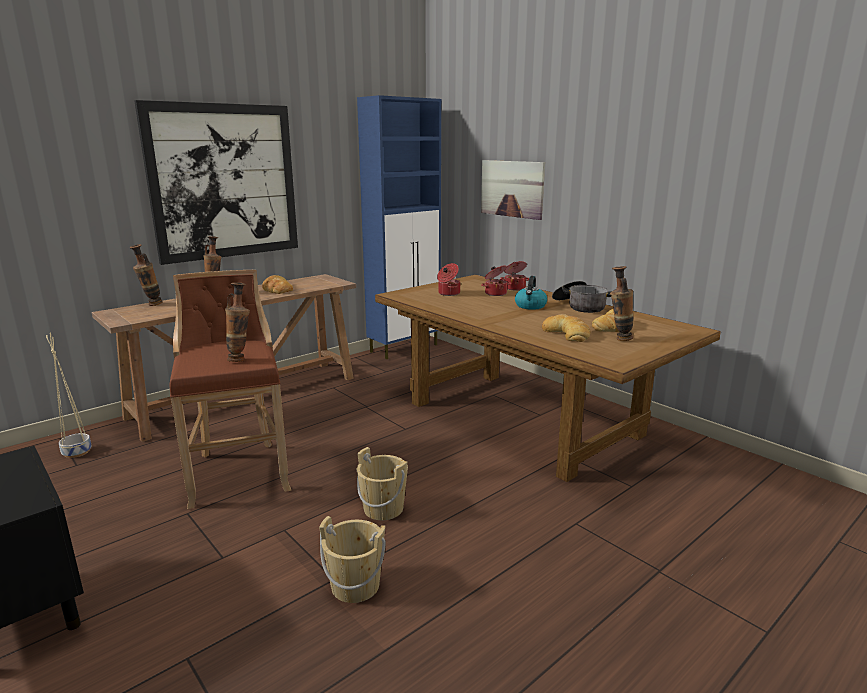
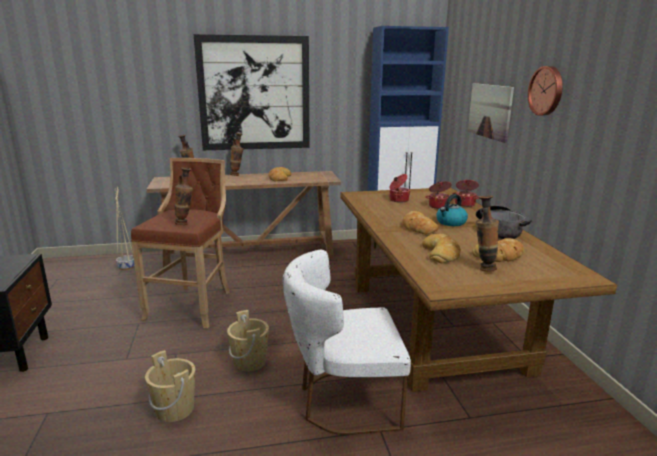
camera: 30 degrees right, 0 degrees up
(510, 315) = (418, 227): none -> bread
(518, 511) = (343, 401): none -> white chair
(592, 164) = (547, 91): none -> wall clock

